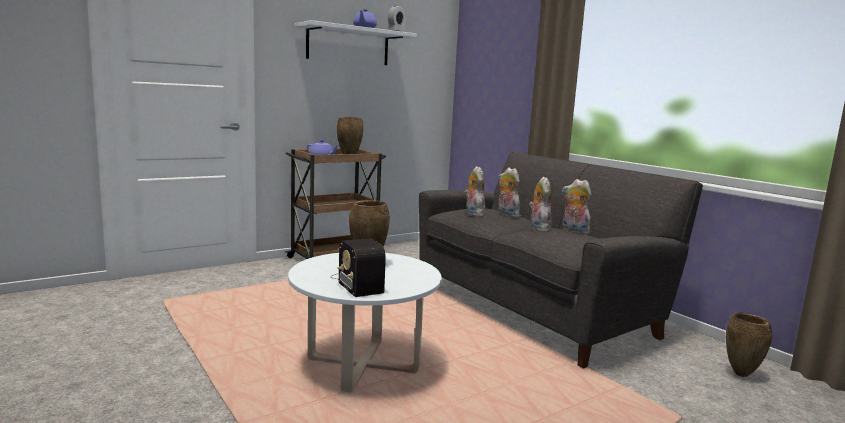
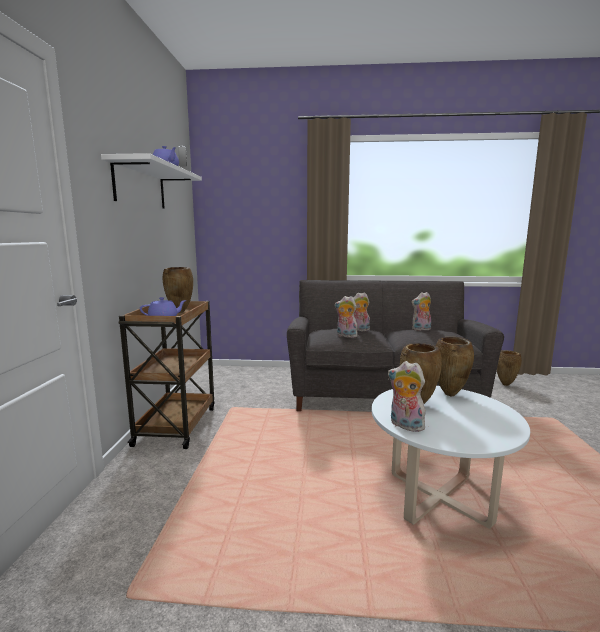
camera: 50 degrees left, 0 degrees up
(358, 282) = (475, 423): radio -> none
(414, 271) = (450, 394): none -> brown vase
(538, 228) = (406, 334): plush toy -> plush toy (405, 425)

